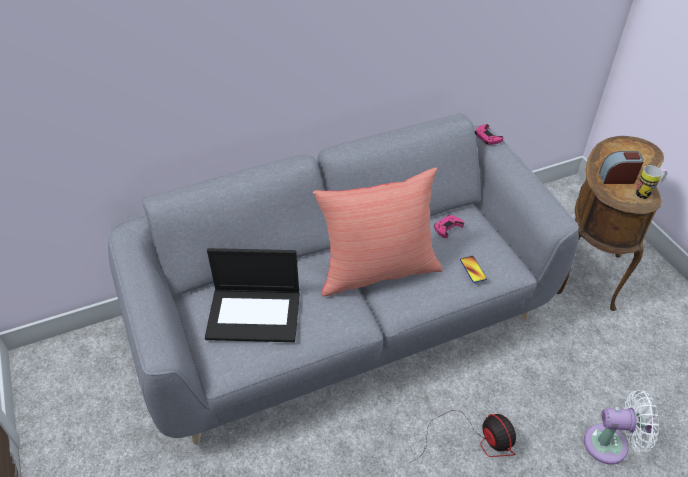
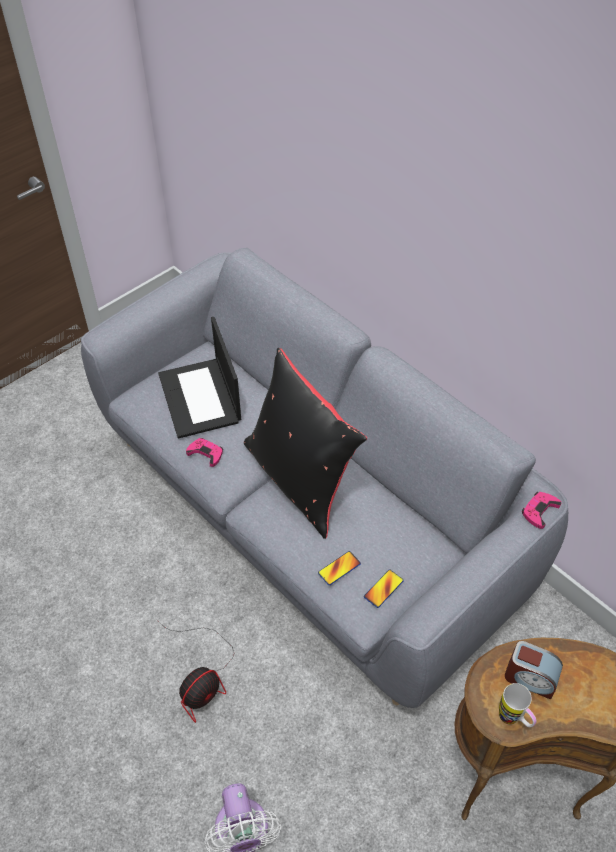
camera: 70 degrees right, 5 degrees up
(377, 270) = (300, 479): red pillow -> black pillow
(447, 227) = (398, 528): pink game controller -> pink game controller (206, 453)
(497, 251) = (383, 589): none -> phone
(617, 178) = (530, 678): alarm clock -> alarm clock turned 135 degrees clockwise

